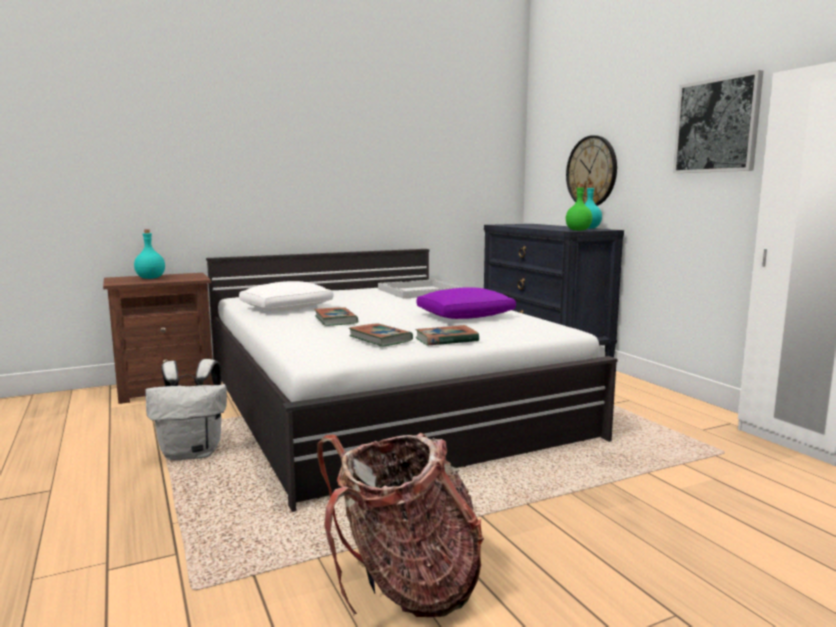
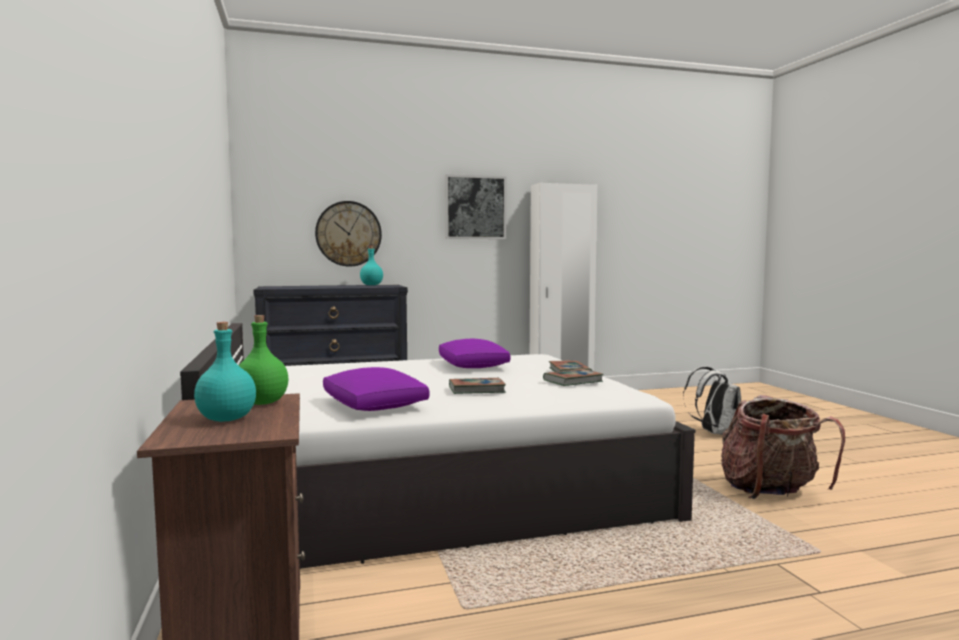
camera: 80 degrees left, 5 degrees down
(193, 453) = (559, 575): white backpack -> white backpack (714, 433)
(287, 308) = (373, 404): white pillow -> purple pillow
(419, 291) = (315, 368): white tray -> none
(578, 230) = (395, 286): green bottle -> green bottle (262, 403)

